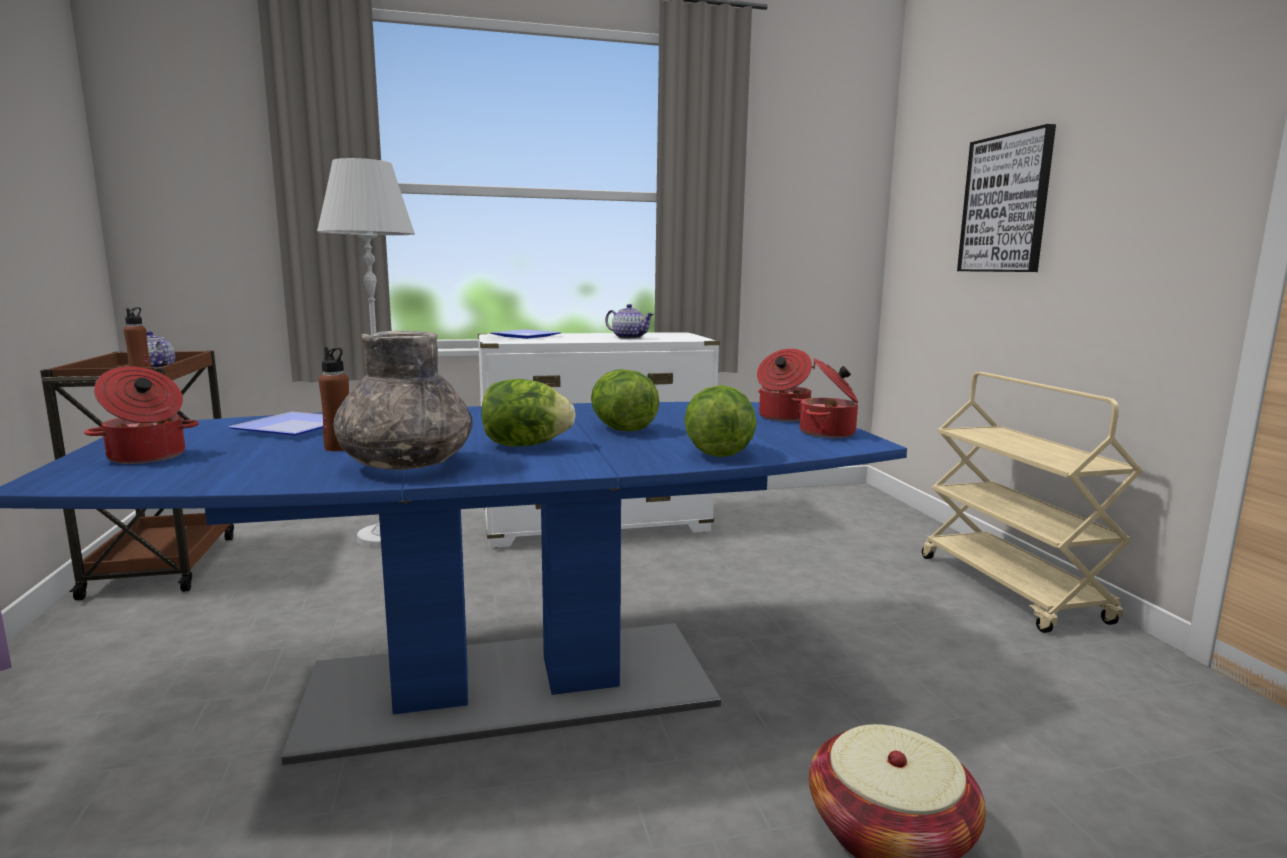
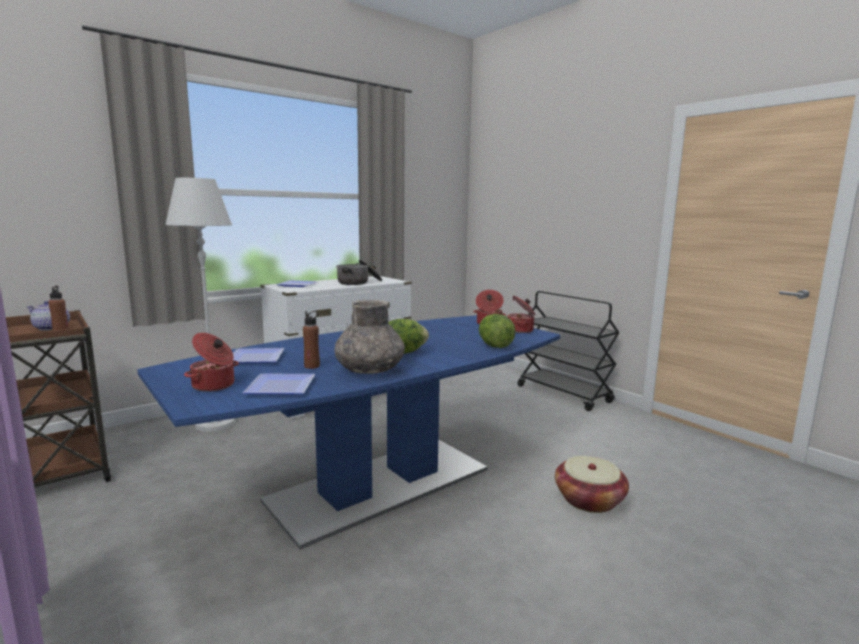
camera: 25 degrees left, 0 degrees up
(219, 473) = (282, 388): none -> plate
(622, 429) = (430, 338): lettuce -> none
(629, 338) = (359, 282): teapot -> cooking pot
(1006, 204) = (540, 207): picture -> none
(1012, 589) = (564, 394): beige cart -> black cart

